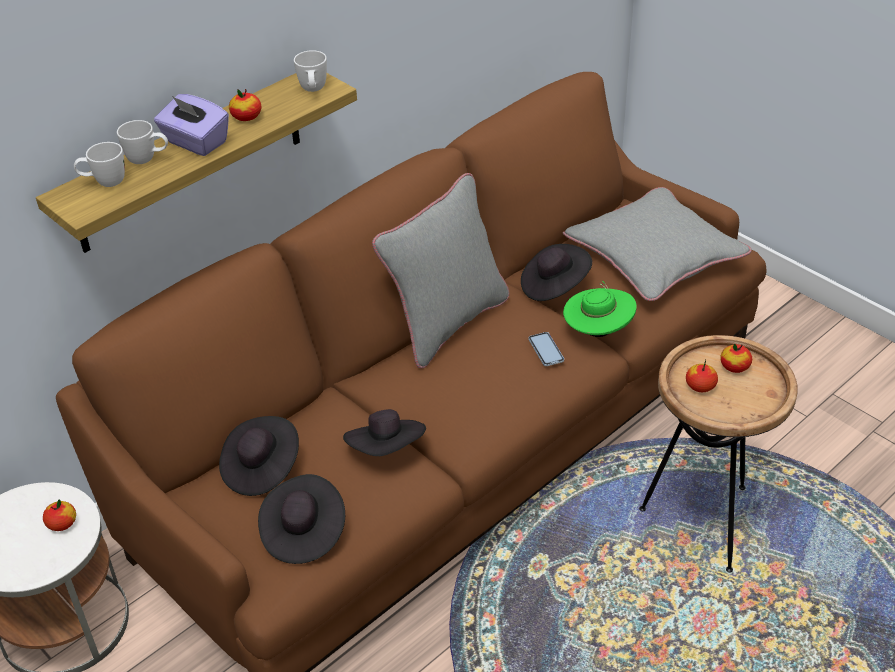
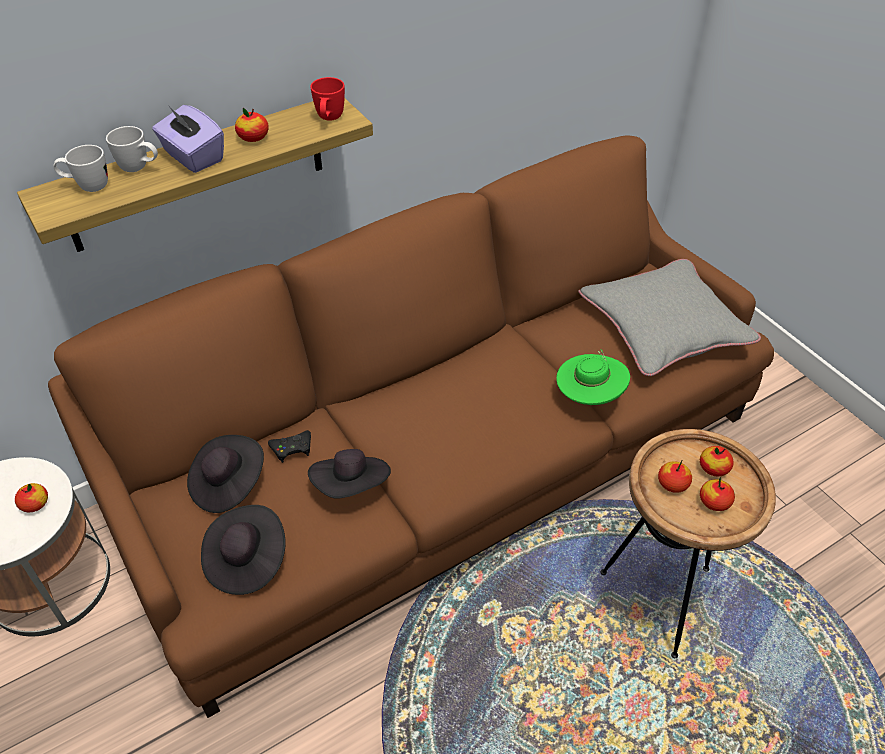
camera: 10 degrees right, 5 degrees up
(313, 91) = (329, 119): white mug -> red mug
(315, 425) = (292, 448): none -> black game controller
(447, 323) = (445, 364): grey pillow -> none
(546, 350) = (532, 409): phone -> none
(554, 286) = (558, 342): black hat -> none
(742, 395) = (714, 502): none -> apple

